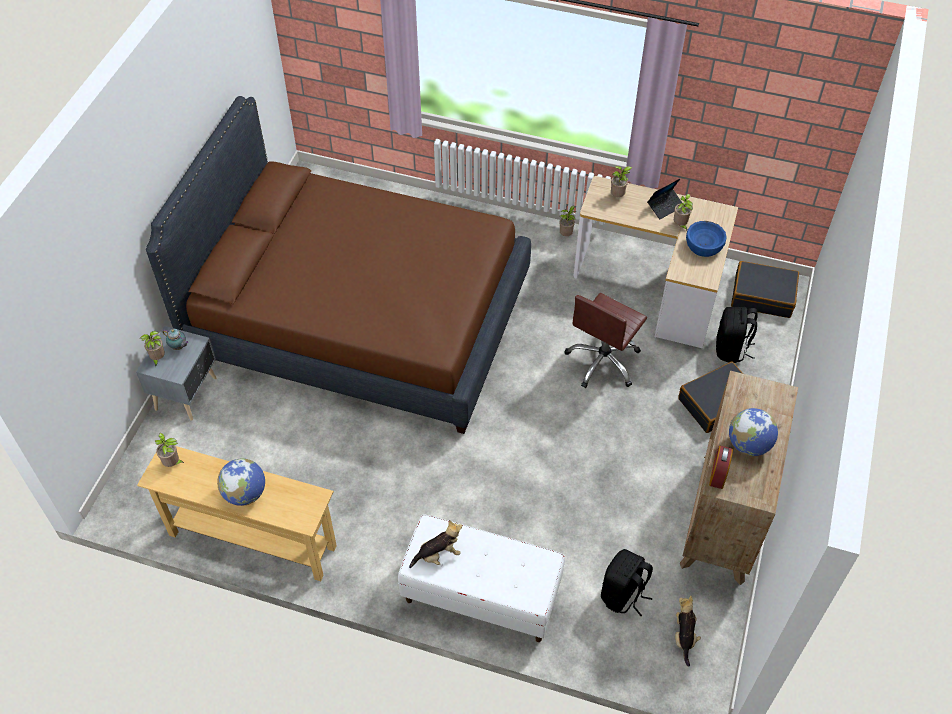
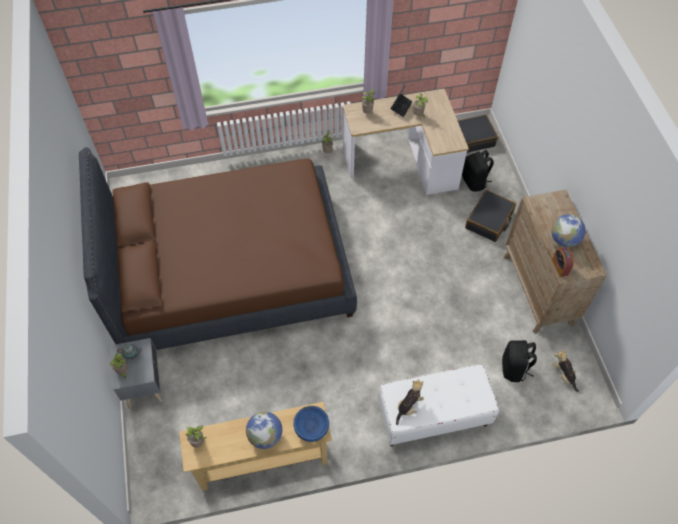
camera: 30 degrees left, 5 degrees up
(603, 361) = (405, 225): brown office chair -> none
(703, 246) = (441, 123): blue bowl -> blue bowl (311, 427)

